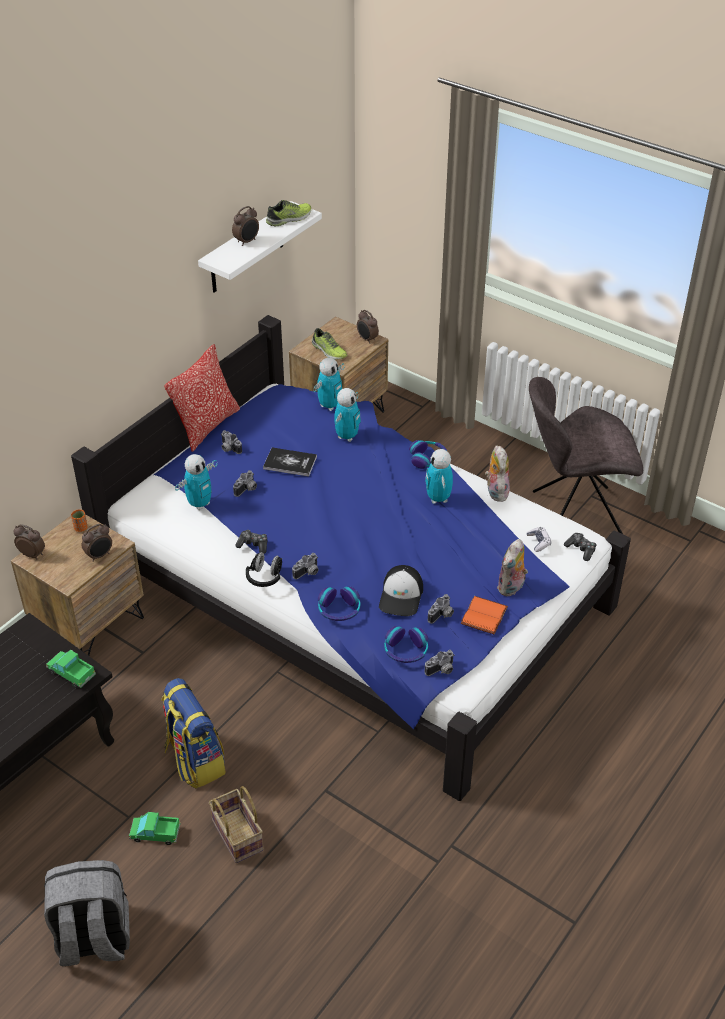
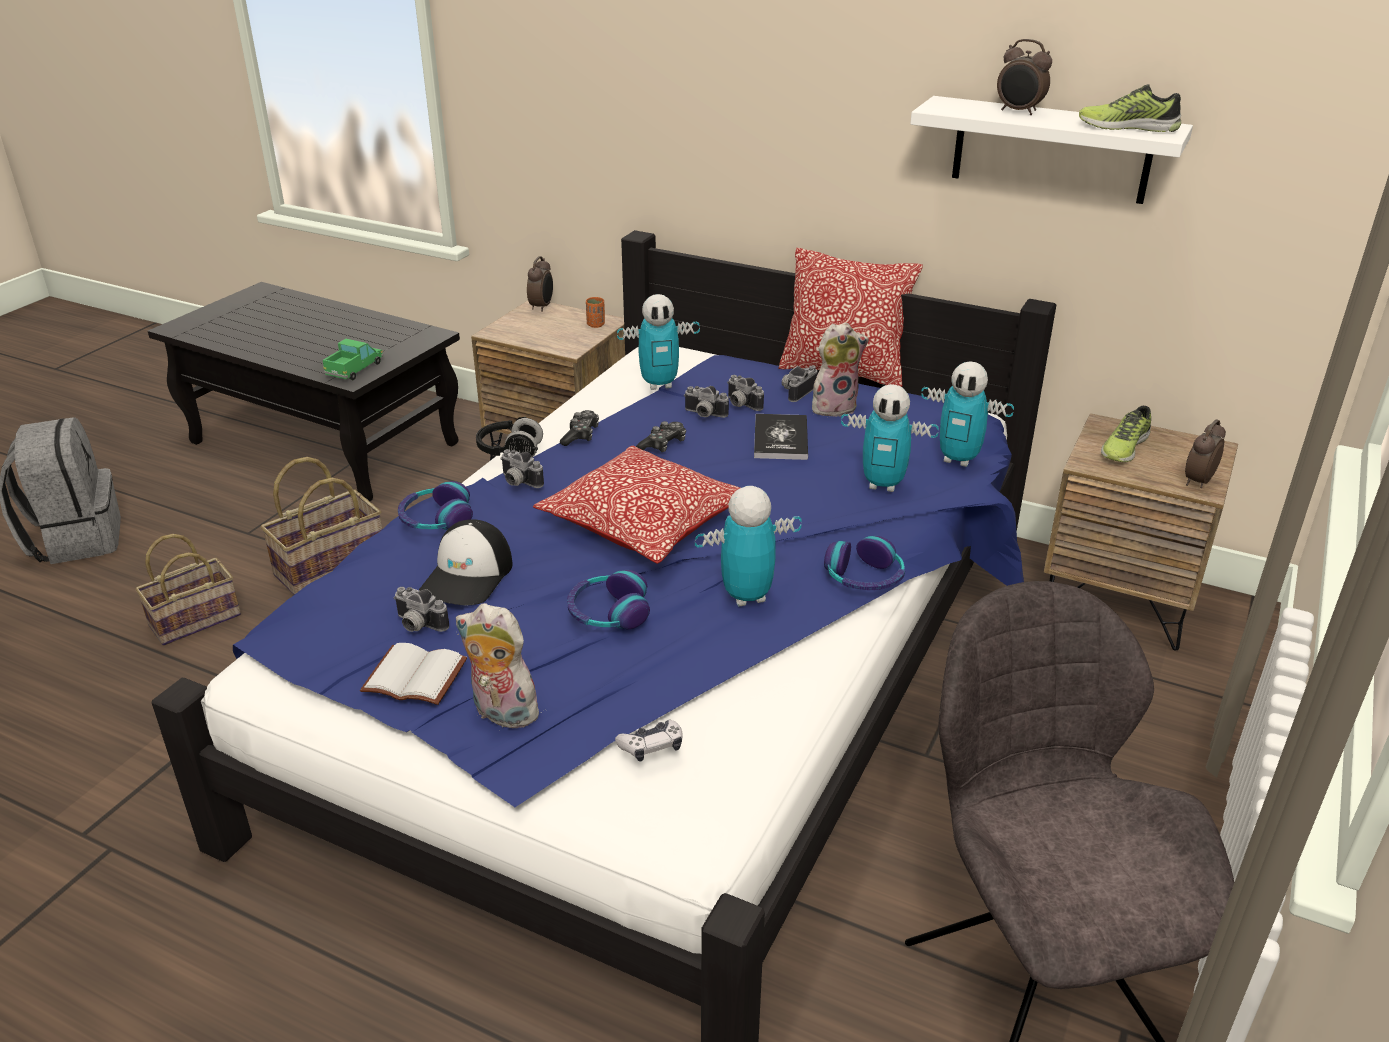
camera: 80 degrees right, 10 degrees down
(99, 555) = (546, 342): alarm clock -> none
(155, 833) = (216, 556): toy truck -> none
(194, 760) = (331, 567): backpack -> basket
(200, 504) = (659, 384): toy robot -> toy robot turned 45 degrees counterclockwise
(289, 219) = (1127, 127): shoe -> shoe turned 150 degrees clockwise
(363, 527) = (644, 524): none -> pillow
(401, 596) = (468, 576): cap -> cap turned 75 degrees counterclockwise
(405, 650) = (335, 593): headphones -> headphones (608, 612)
(441, 671) = (281, 638): camera -> camera (740, 404)
(485, 617) = (412, 678): orange book -> white book
(495, 491) = (814, 682): plush toy -> plush toy (834, 407)
(581, 549) = (655, 830): game controller -> game controller (663, 445)

